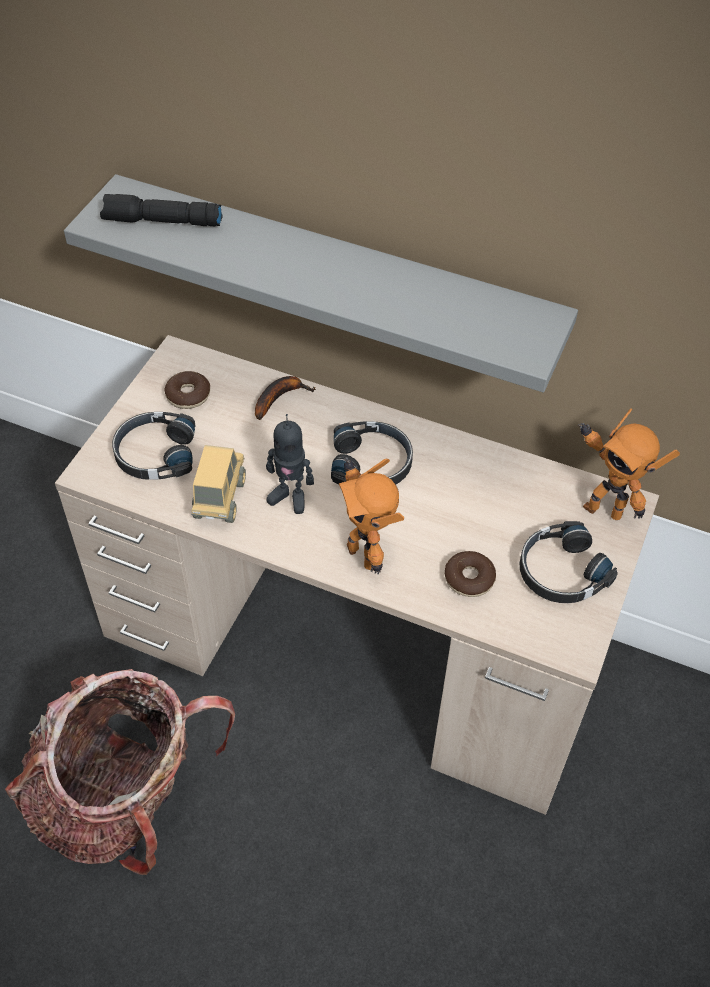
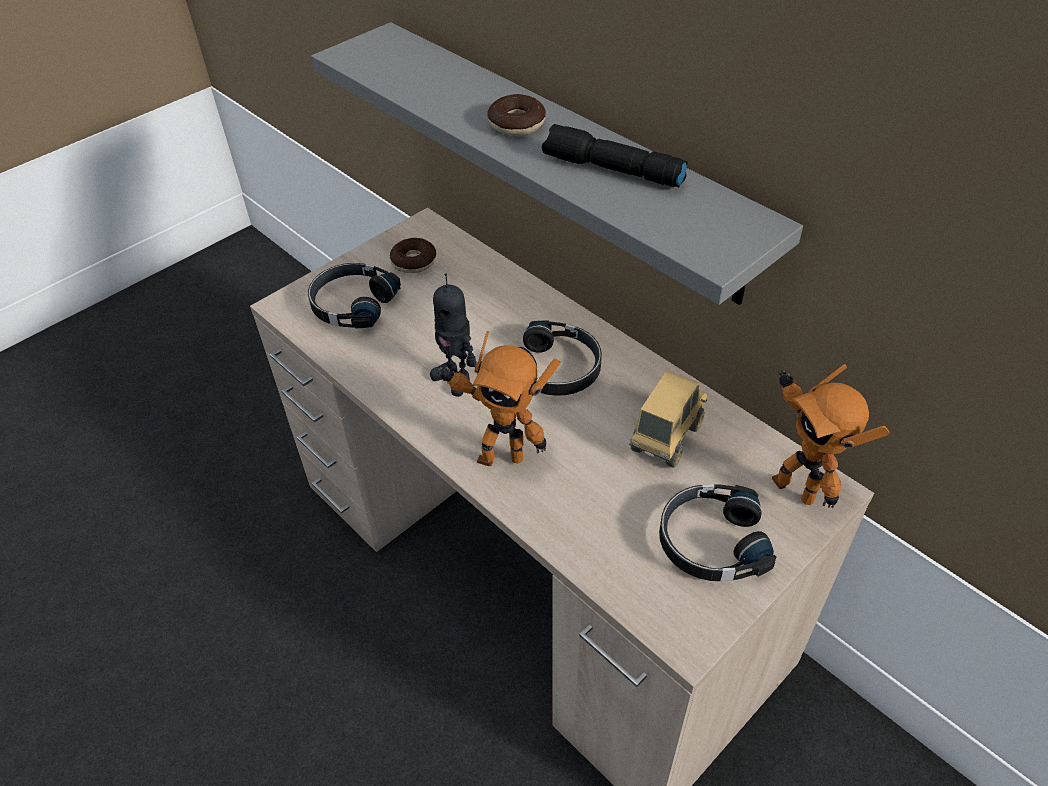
camera: 25 degrees right, 5 degrees down
(125, 800) = (249, 643): backpack -> none
(161, 222) = (403, 64): black flashlight -> black flashlight (611, 170)
(220, 499) = (387, 361): toy truck -> toy truck (666, 438)
(279, 398) = (498, 285): banana -> none
(365, 554) = (500, 455): toy robot -> toy robot turned 75 degrees counterclockwise
(469, 579) = (599, 516): donut -> donut (516, 124)

